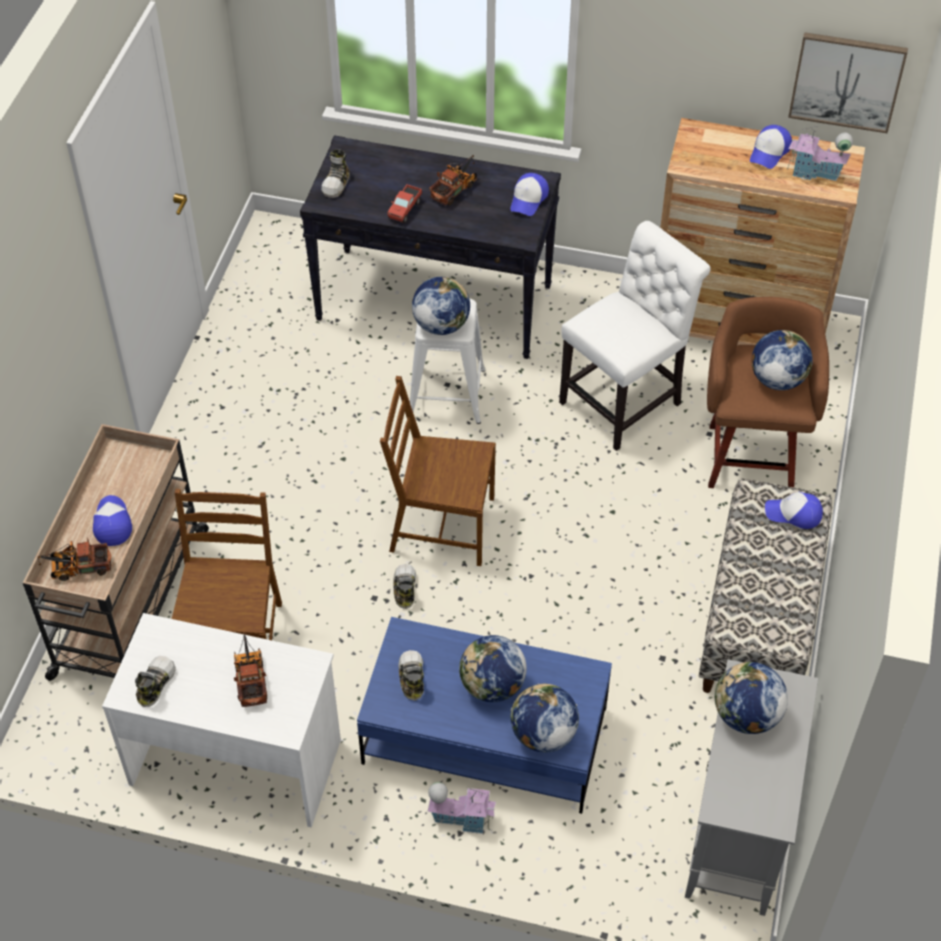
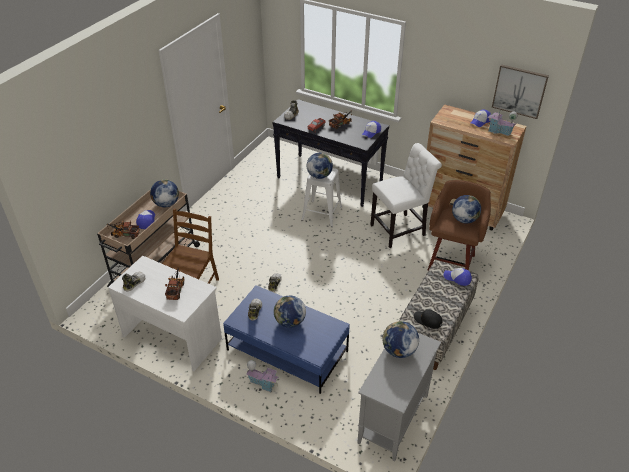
camera: 15 degrees right, 10 degrees down
(441, 525) = (300, 262): brown chair -> none
(542, 734) = (305, 347): globe -> globe (166, 204)
(763, 623) = (427, 320): none -> black cap

